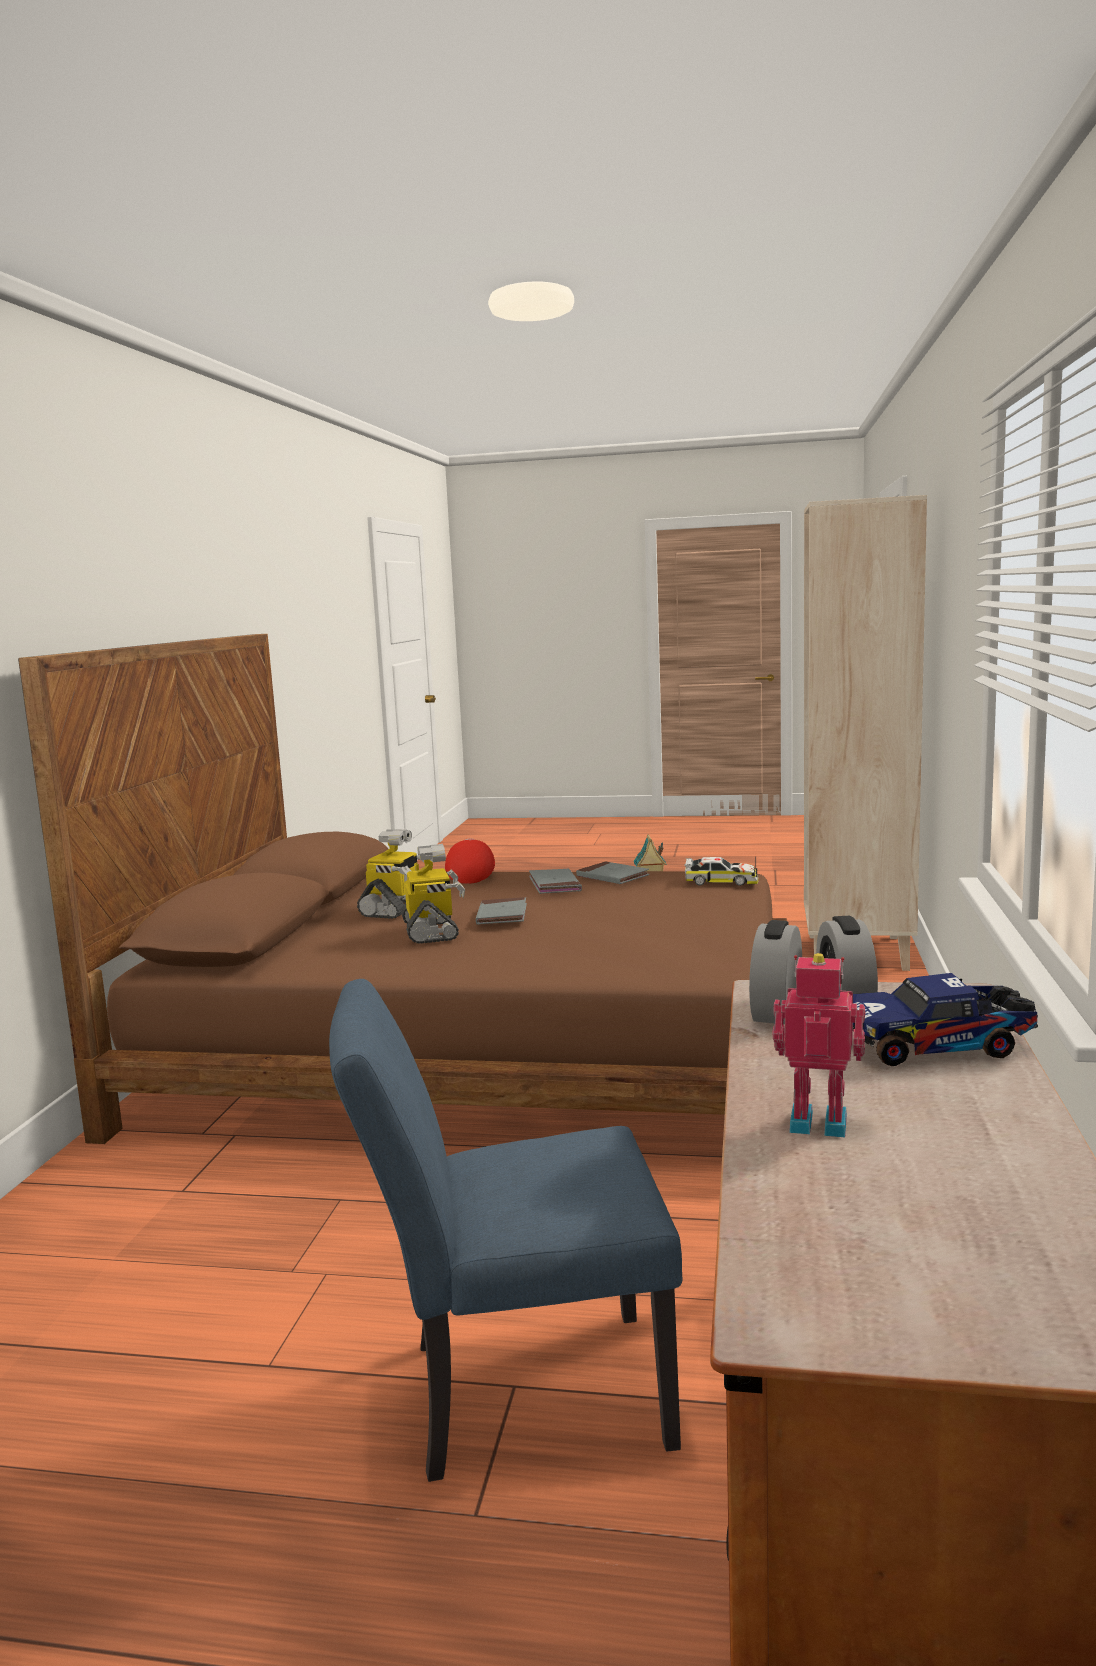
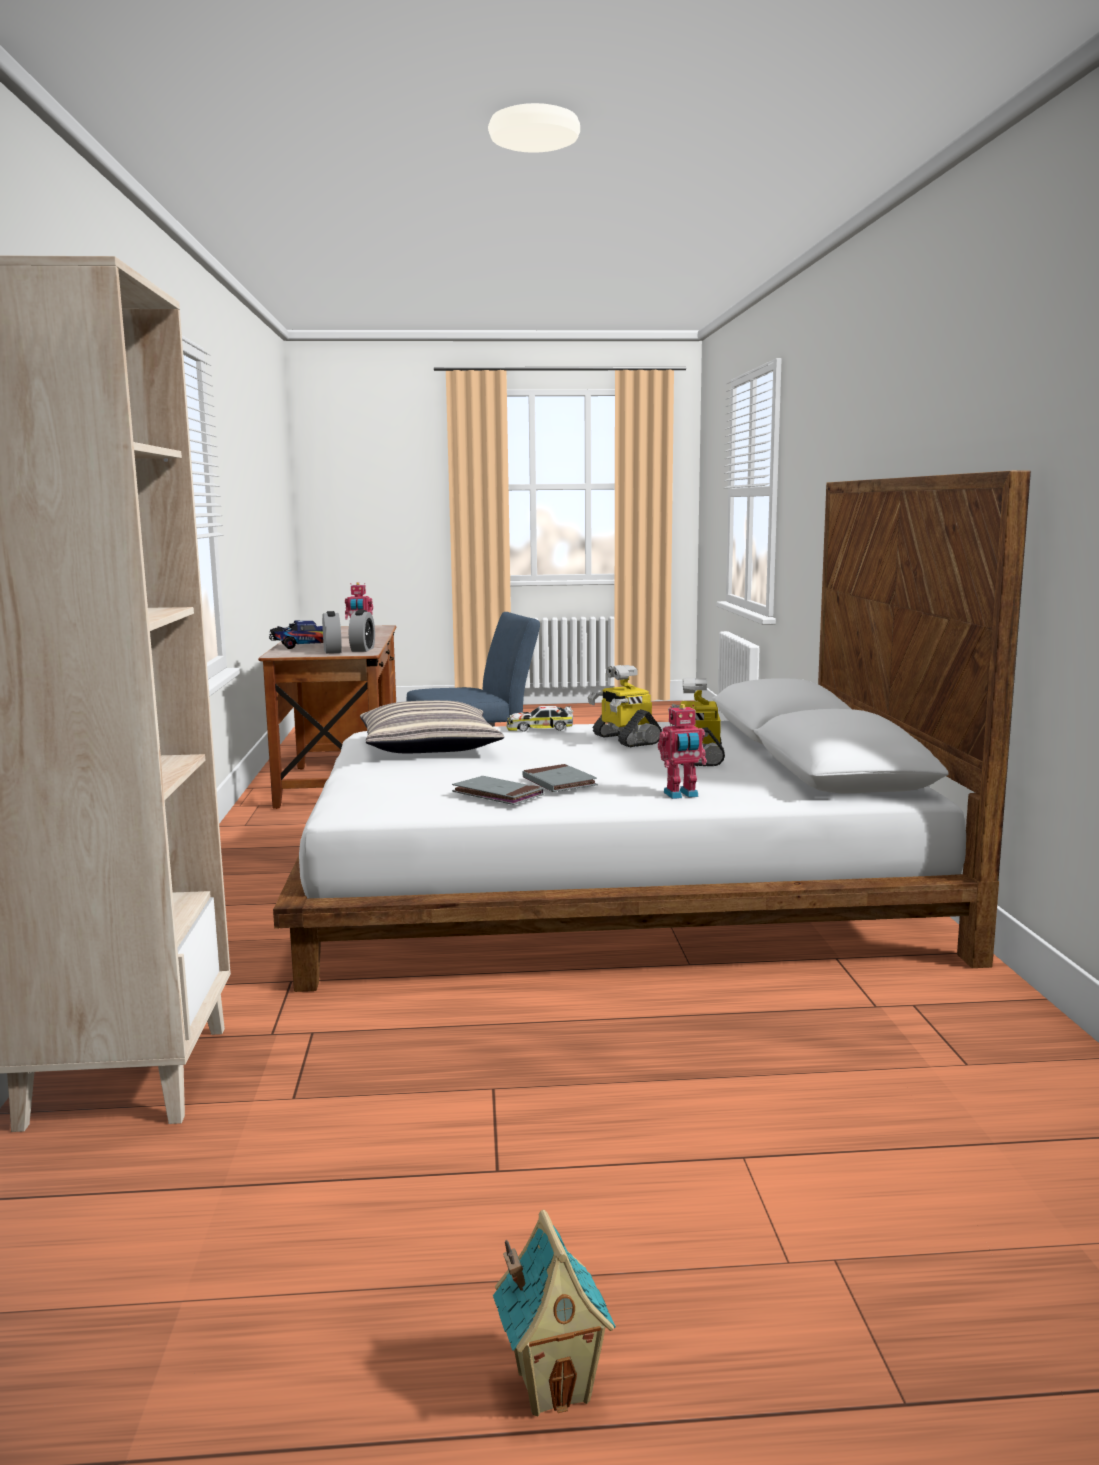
camera: 165 degrees right, 0 degrees up
(470, 876) = (681, 795): red cap -> toy robot
(484, 1051) = (610, 892): brown bed -> white bed
(502, 915) = (578, 750): grey book -> none
(658, 934) = (429, 746): none -> pillow
(721, 881) = (365, 795): toy car -> toy car (539, 728)

